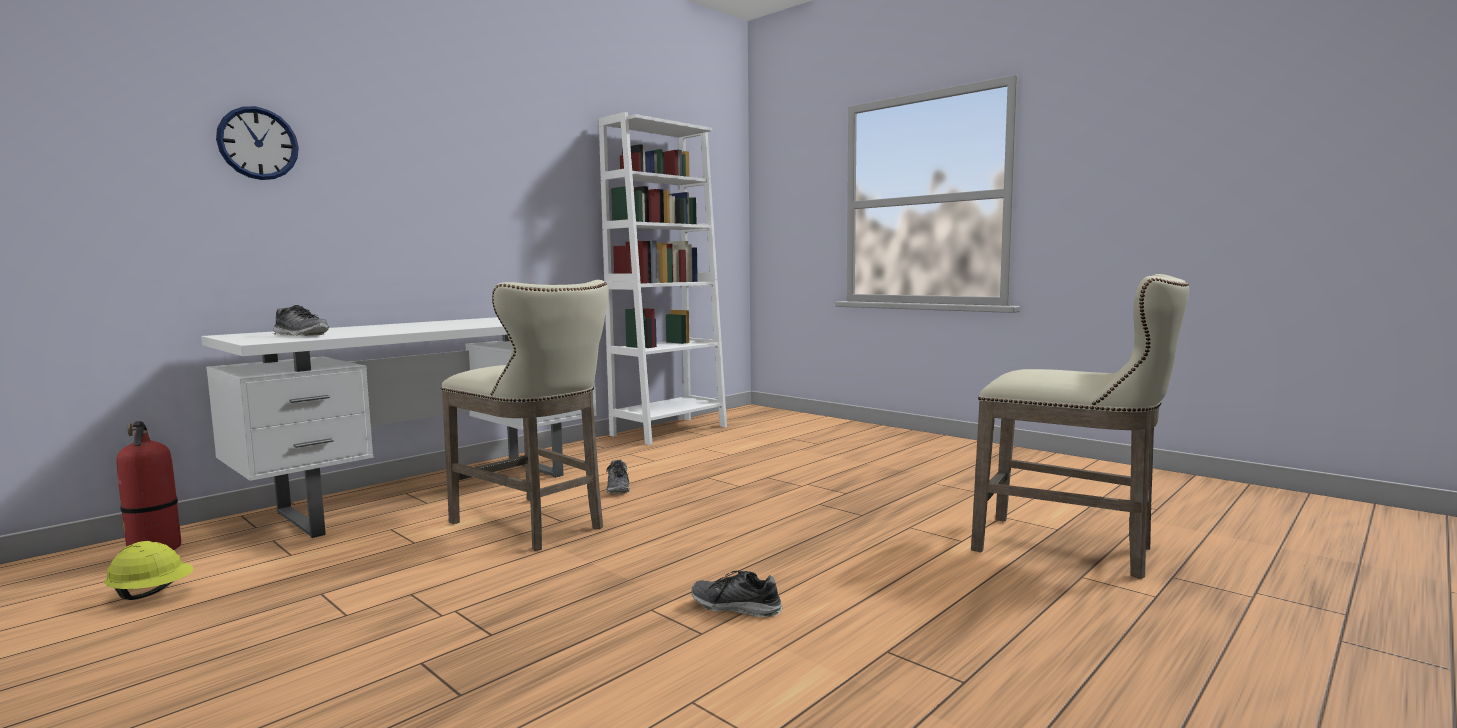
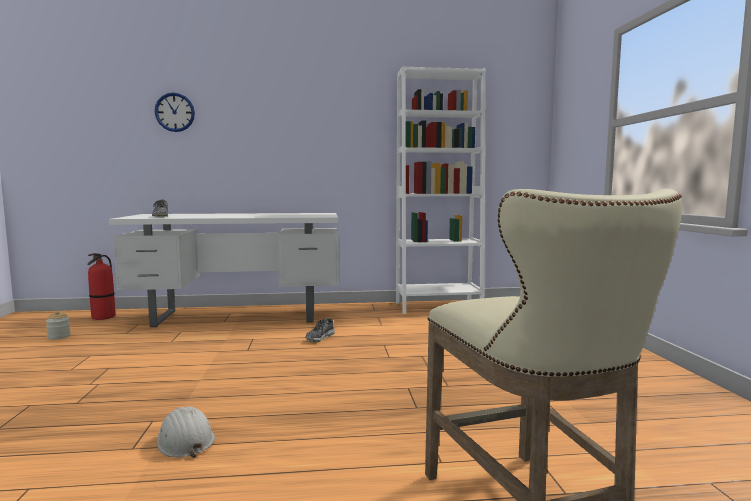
camera: 40 degrees right, 0 degrees up
(152, 594) = (59, 337): yellow hard hat -> jar
(534, 526) = (230, 348): beige stool -> none
(736, 607) = (184, 440): shoe -> white hard hat

